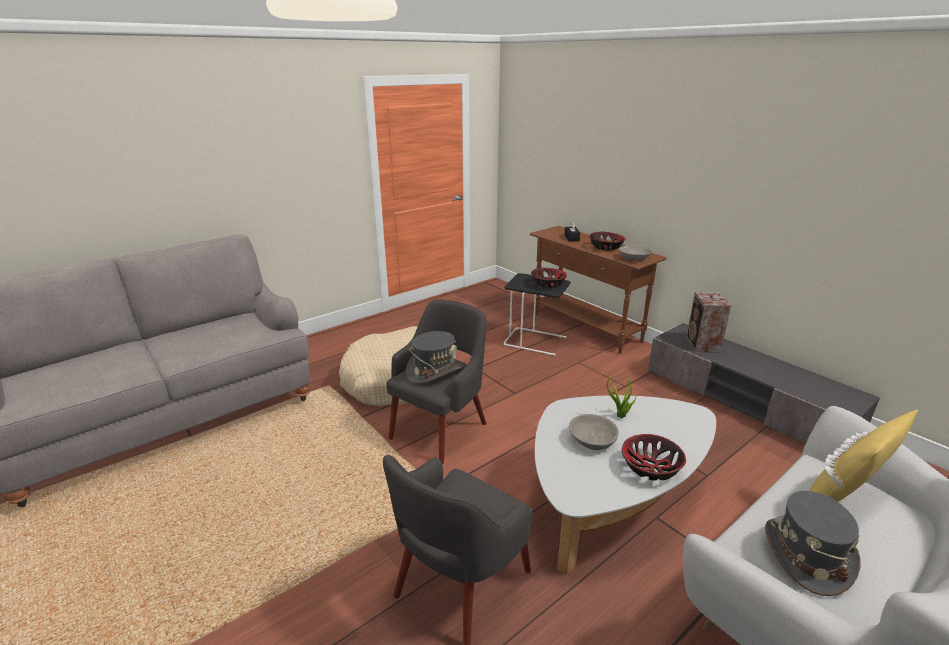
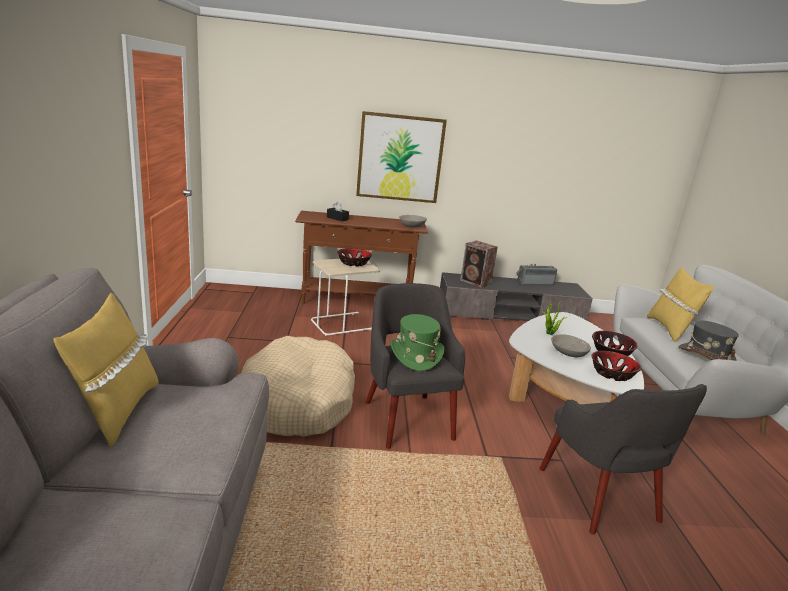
camera: 55 degrees left, 5 degrees down
(212, 322) = (117, 411): none -> yellow pillow
(434, 370) = (415, 356): grey hat -> green hat
(535, 341) = (342, 324): black side table -> beige side table
(606, 247) = (377, 221): bowl -> bowl (612, 374)
(647, 179) = (400, 158): none -> picture
(794, 372) = (534, 283): none -> radio

